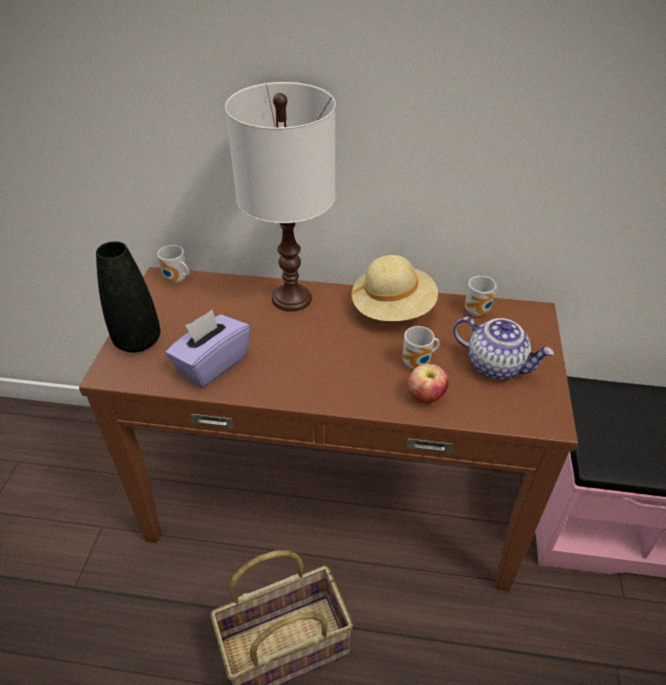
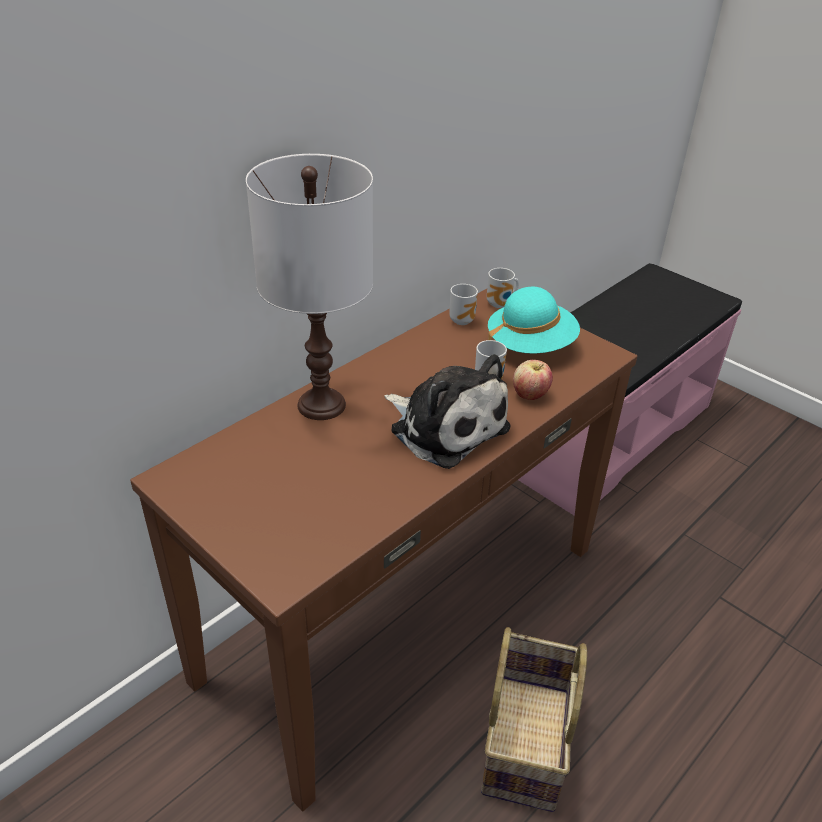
camera: 55 degrees left, 5 degrees down
(138, 341) = (256, 538): black vase -> none
(177, 281) = (188, 467): mug -> mug (500, 304)
(212, 363) = (355, 497): purple tissue box -> none
(332, 368) = (445, 426): none -> plush toy
(393, 309) = (408, 358): beige hat -> none
(496, 365) = (530, 345): teapot -> turquoise hat

